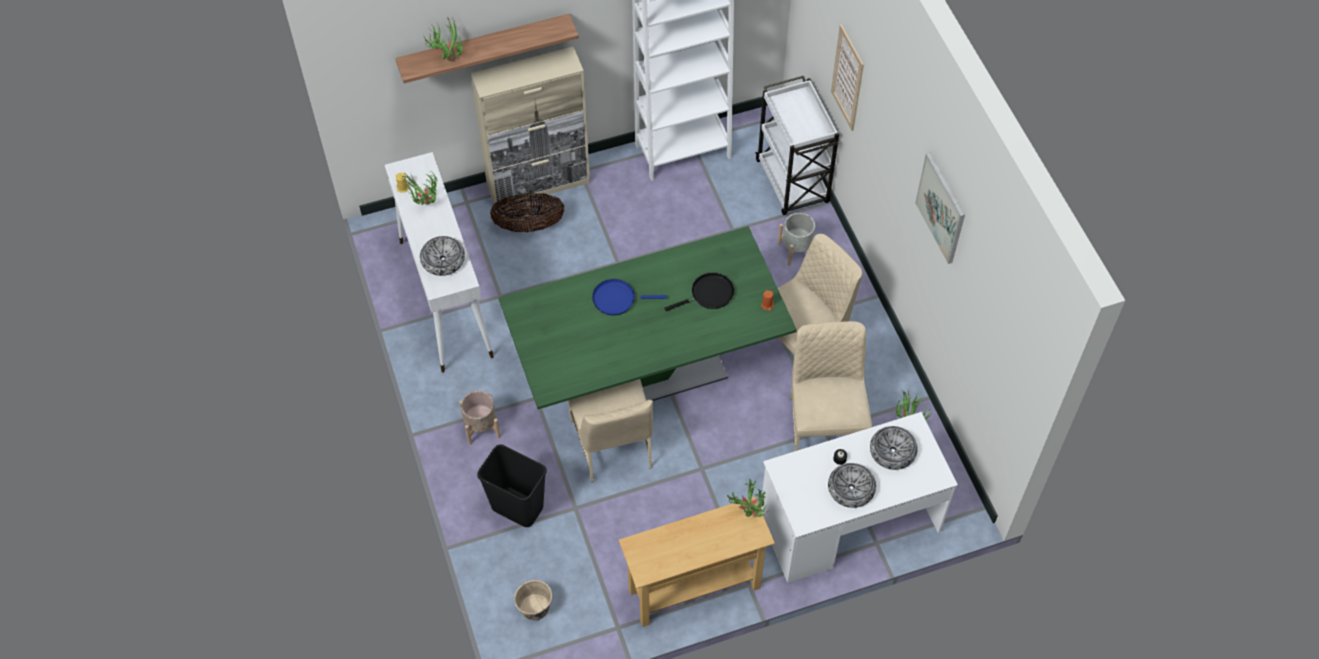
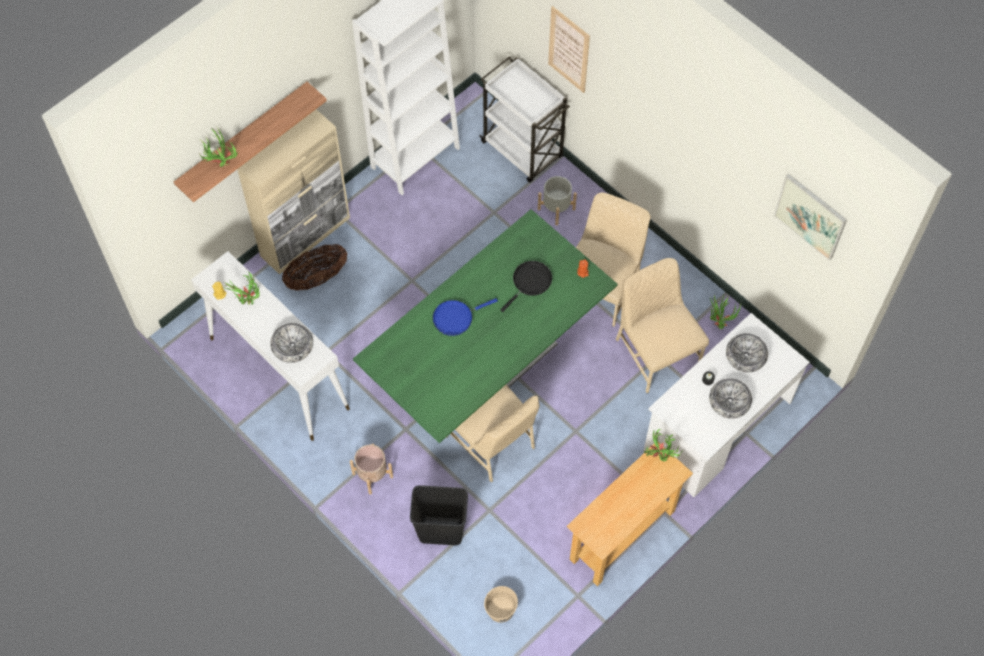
camera: 25 degrees left, 5 degrees up
(941, 208) = (717, 139): picture -> picture (810, 216)

